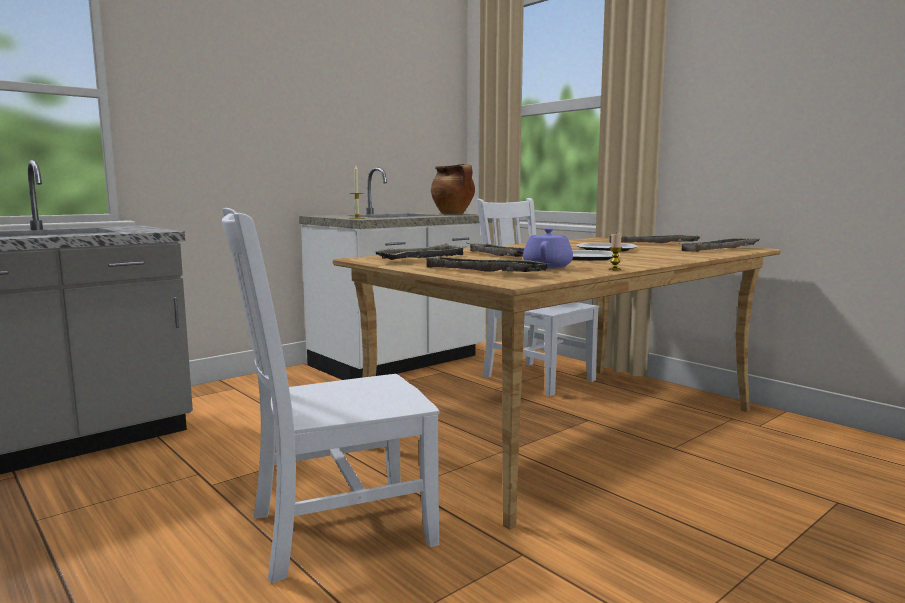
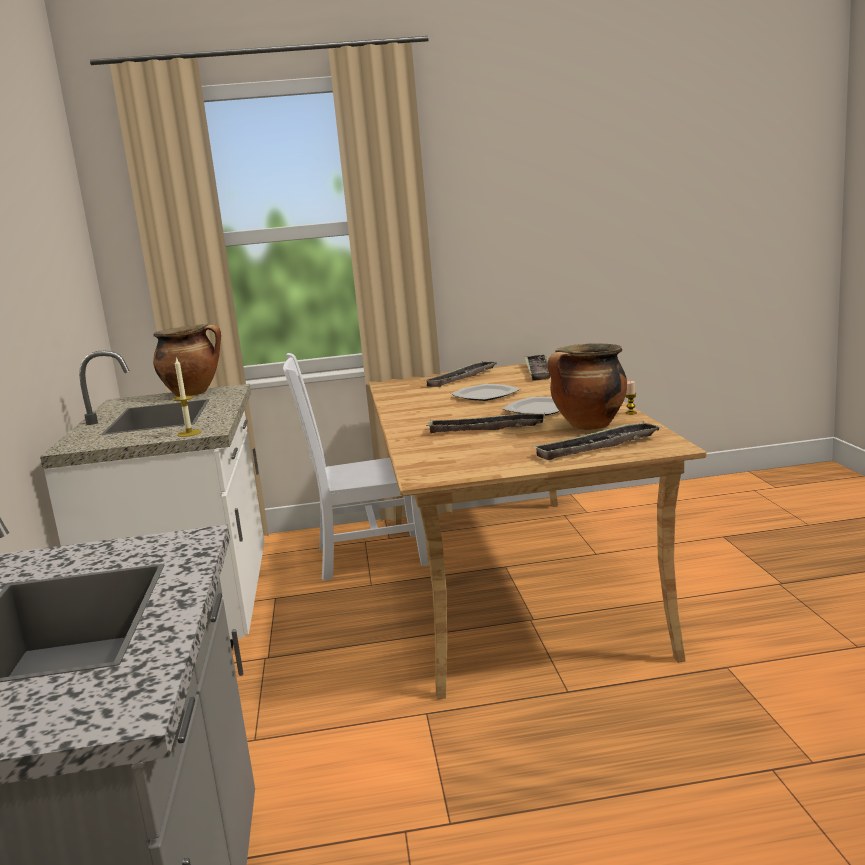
camera: 55 degrees left, 5 degrees up
(335, 530) = (629, 750): white chair -> none
(422, 258) = (463, 455): tray -> none
(547, 266) = (589, 426): purple teapot -> cooking pot

